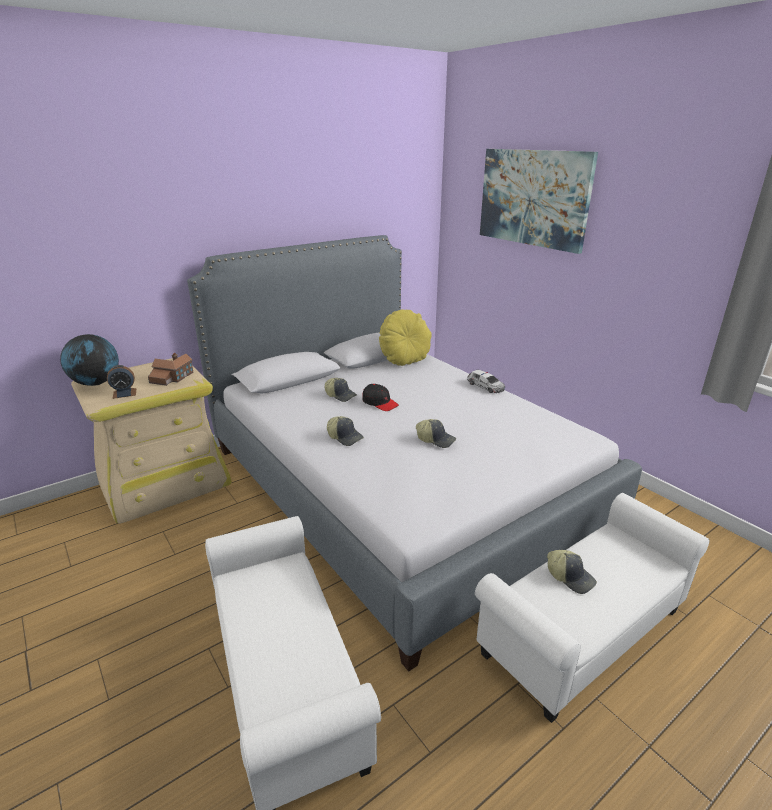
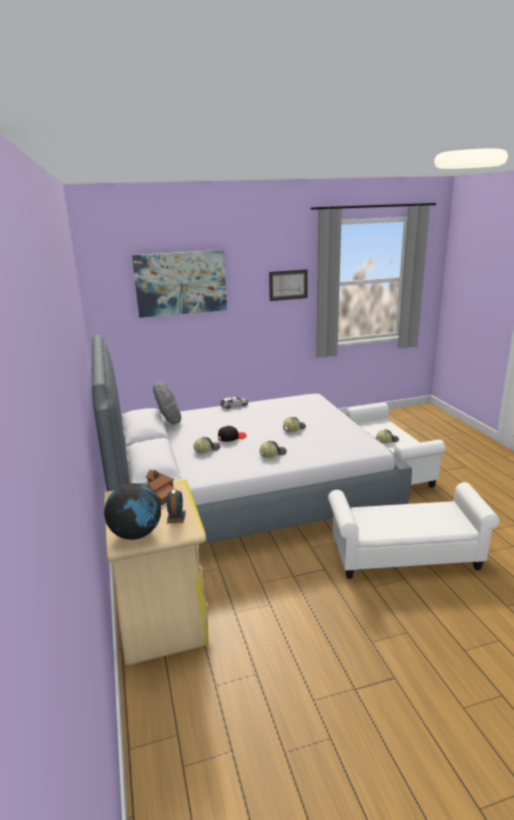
camera: 70 degrees left, 5 degrees down
(404, 361) = (169, 421): yellow pillow -> grey pillow
(696, 235) = (288, 285): none -> picture

